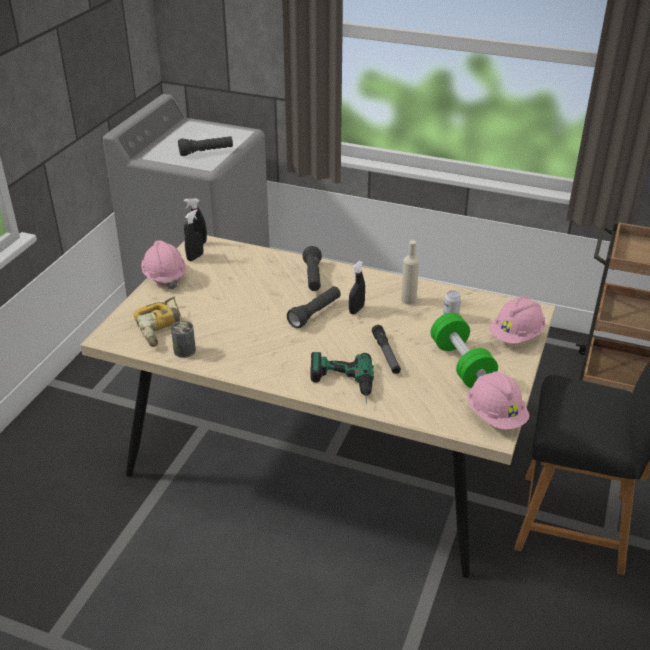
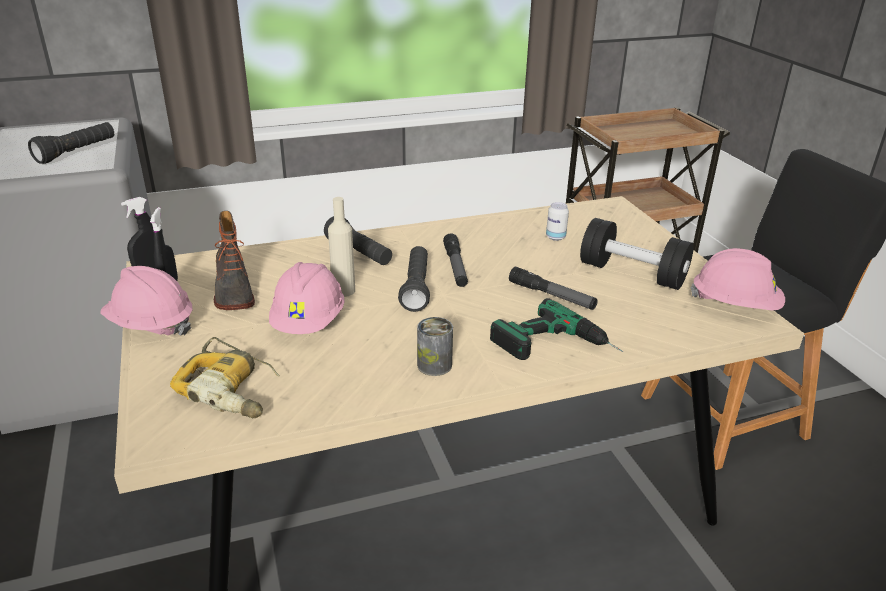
camera: 40 degrees left, 5 degrees down
(184, 350) = (307, 402): can -> can (434, 365)
(220, 273) = (232, 291): none -> boot
(356, 310) = (455, 266): black spray bottle -> flashlight
(408, 300) = (493, 238): beige bottle -> beige bottle (343, 290)
(461, 364) = (632, 273): green dumbbell -> black dumbbell
(516, 336) = (635, 231): pink hard hat -> pink hard hat (309, 322)

